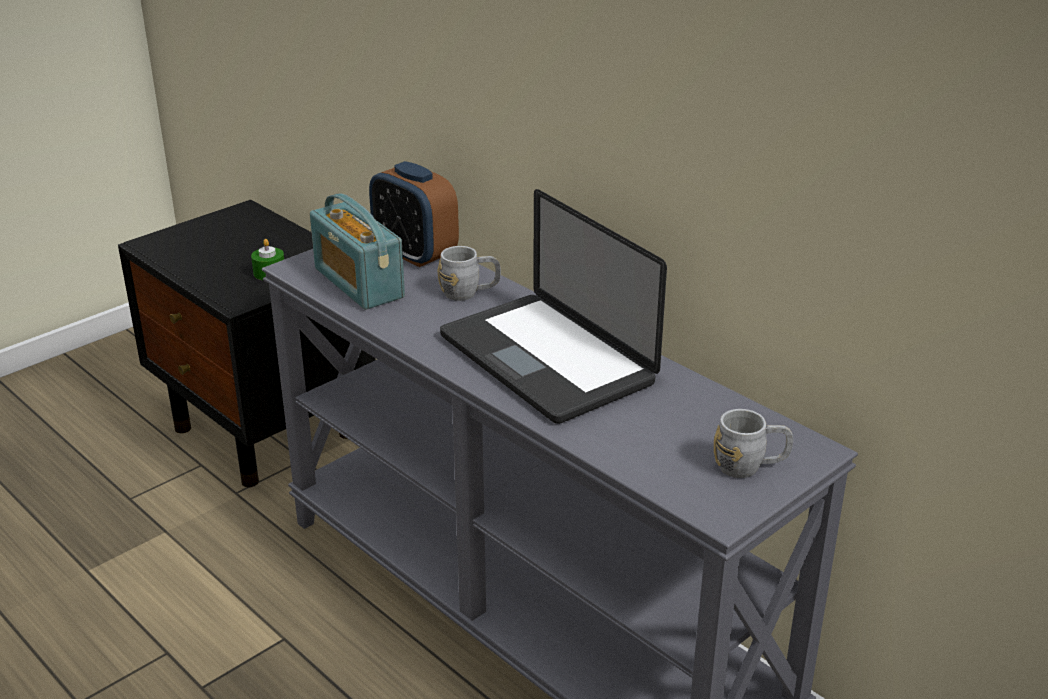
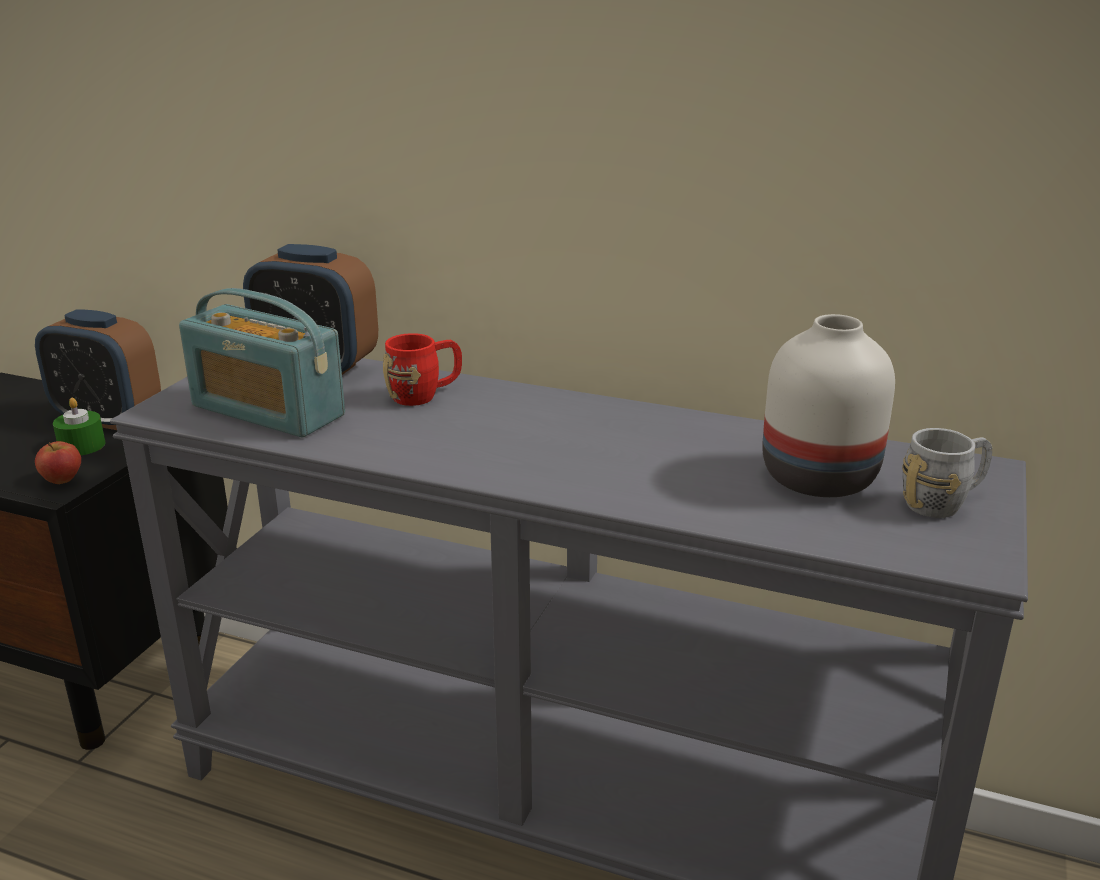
camera: 25 degrees left, 5 degrees down
(244, 297) = (63, 480): none -> apple
(297, 254) = (107, 418): none -> alarm clock
(469, 293) = (425, 394): grey mug -> red mug
(546, 359) = (590, 444): laptop -> none
(681, 424) = (818, 476): none -> white vase

